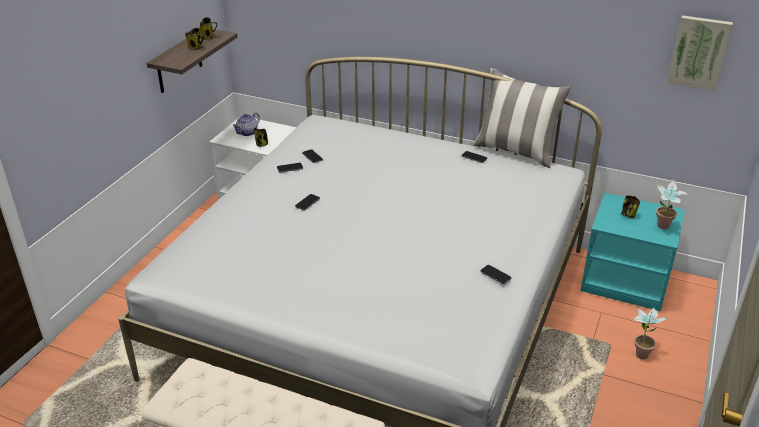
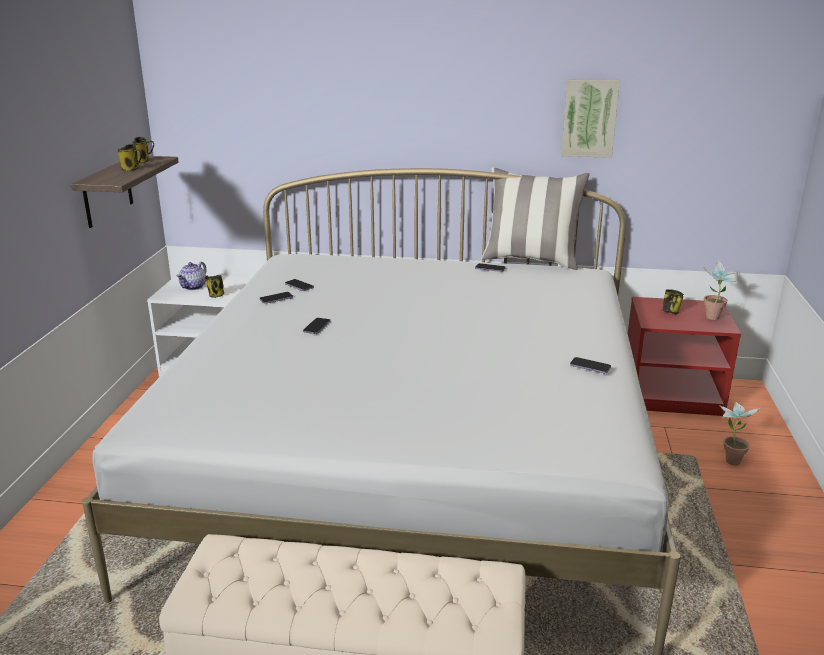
camera: 15 degrees left, 10 degrees down
(626, 281) = (671, 394): turquoise nightstand -> red nightstand
(699, 52) = (725, 116): picture -> picture (589, 118)

